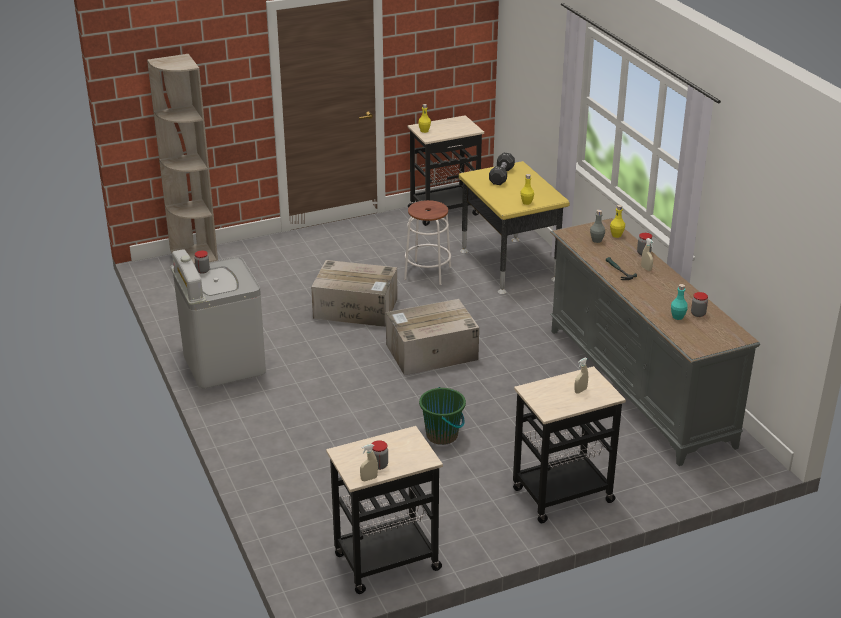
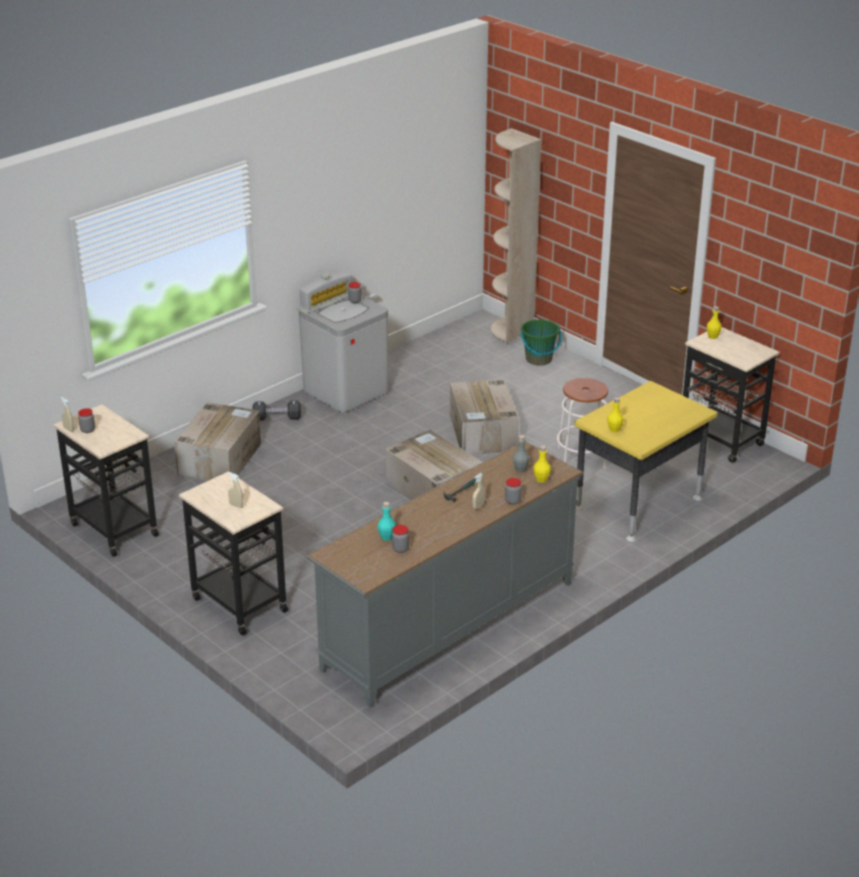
camera: 70 degrees right, 0 degrees up
(292, 466) = (220, 458): none -> cardboard box
(442, 435) = (300, 522): green bucket -> green bucket (539, 359)
(501, 176) = (665, 405): black dumbbell -> black dumbbell (277, 418)

